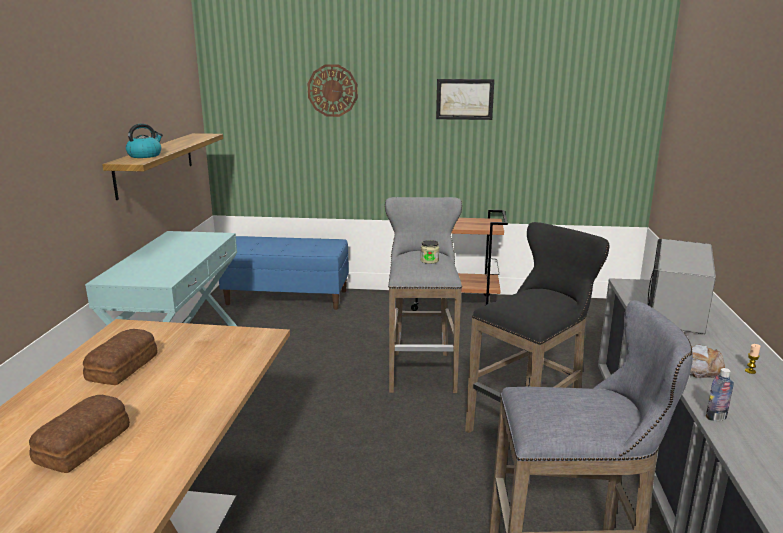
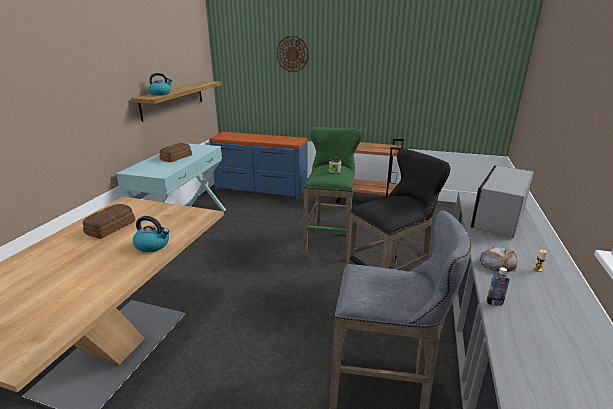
camera: 10 degrees right, 5 degrees up
(85, 444) = (63, 275): bread -> bread (177, 157)
(207, 387) = (153, 245): none -> kettle
(287, 297) = (260, 189): blue bench -> blue dresser
(421, 369) = (329, 242): grey stool -> green stool
(464, 99) = (380, 61): picture -> none

